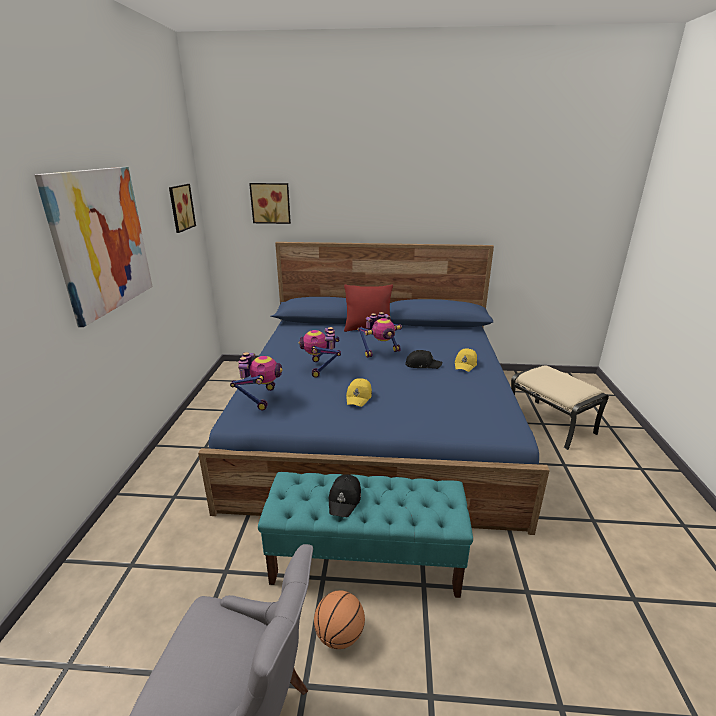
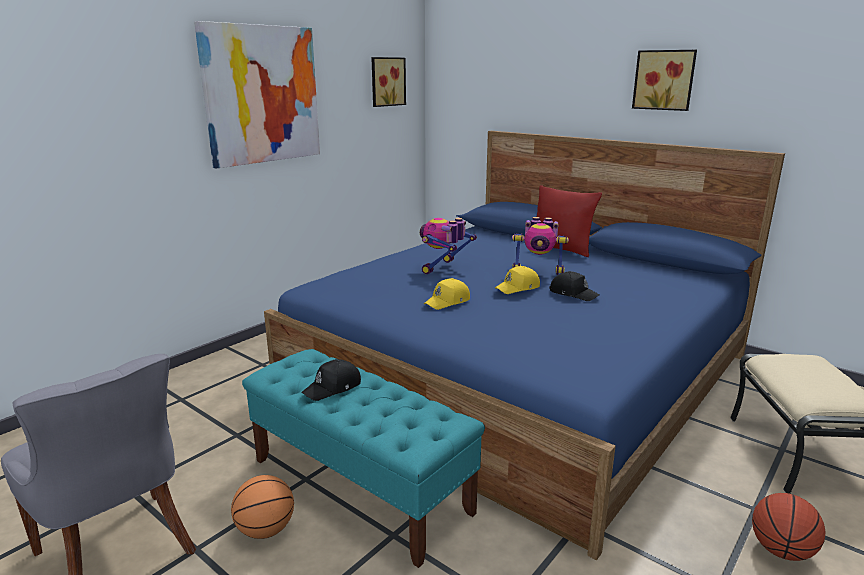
camera: 35 degrees right, 5 degrees down
(260, 398) = (348, 276): toy robot -> none
(271, 203) = (491, 83): picture -> picture (664, 80)
(466, 364) = (636, 307): yellow cap -> yellow cap (518, 288)
(593, 483) = (781, 551): none -> basketball

